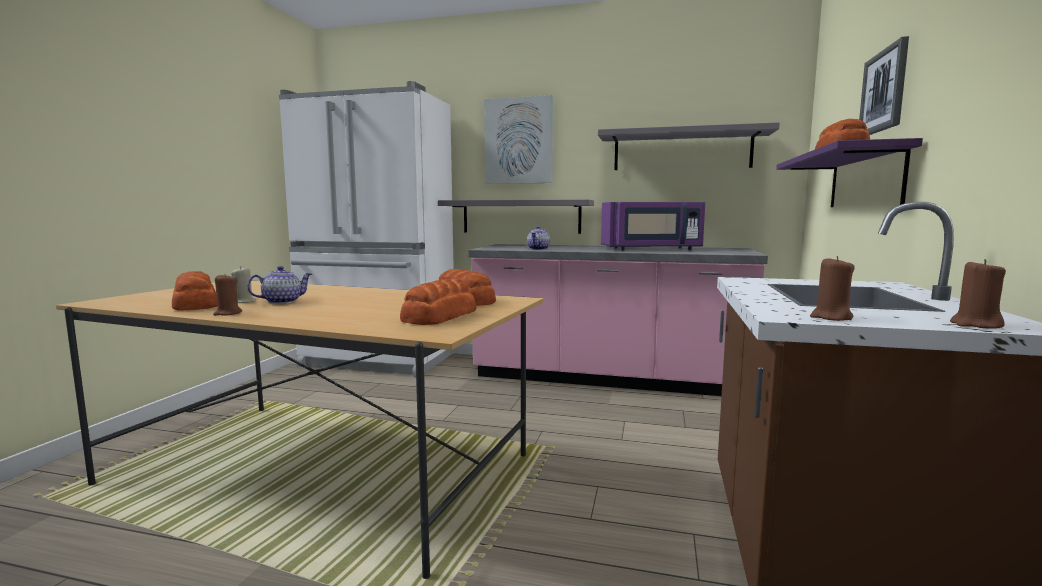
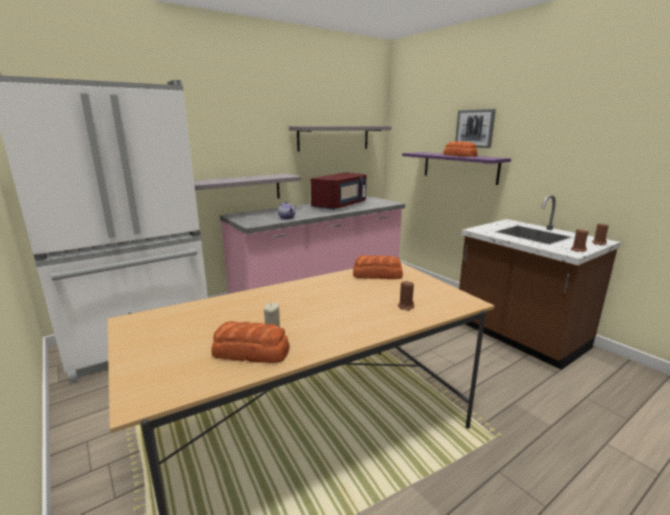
camera: 50 degrees left, 10 degrees up
(227, 313) = (324, 344): brown candle -> brown candle (406, 306)
(282, 301) = (296, 319): teapot -> none
(439, 316) = (421, 291): bread -> none
(519, 141) = (228, 128): picture -> none
(652, 249) = (340, 206): purple microwave -> red microwave

